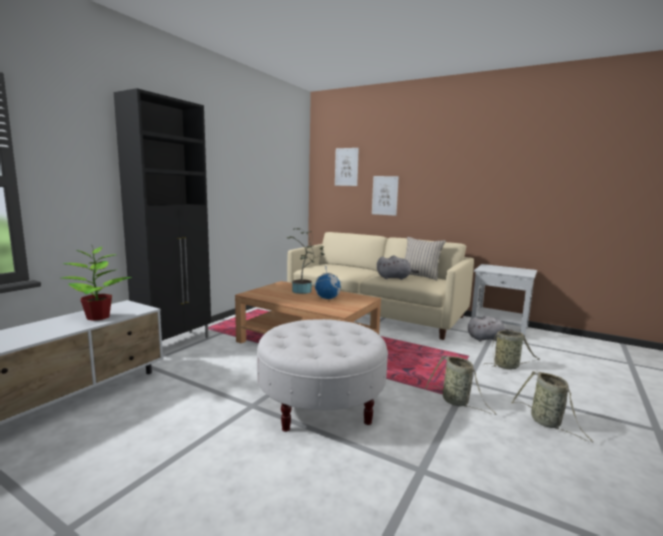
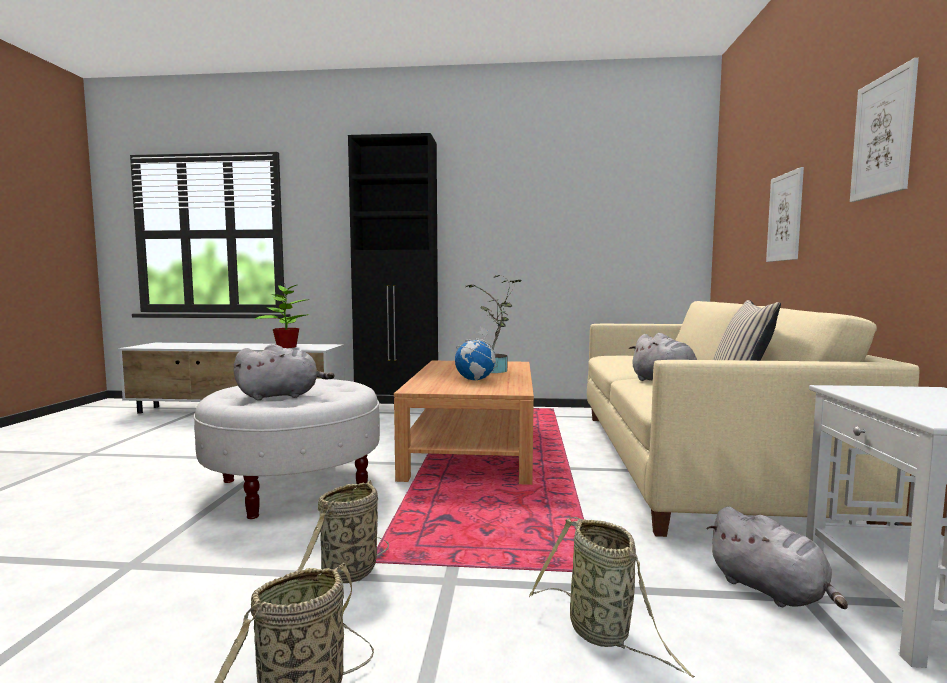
camera: 65 degrees right, 5 degrees down
(337, 340) = (282, 396): none -> grey plush toy
(346, 167) = (746, 173): picture -> picture (883, 136)

